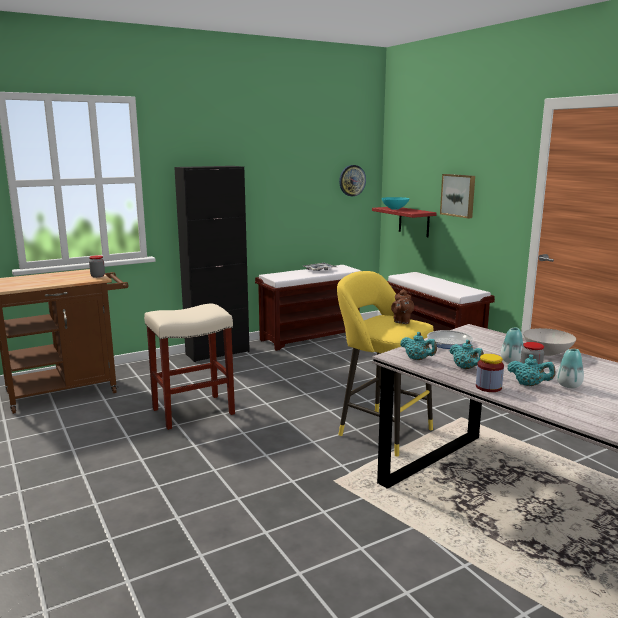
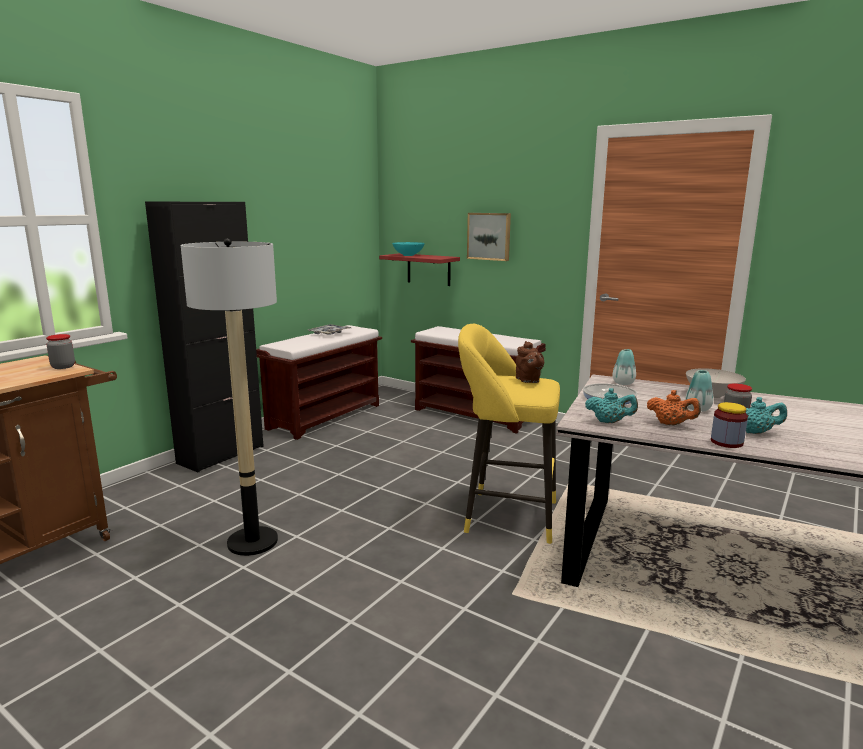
camera: 25 degrees left, 0 degrees up
(194, 411) = (252, 541): beige stool -> floor lamp
(352, 180) = (350, 224): wall clock -> none
(466, 368) = (671, 424): turquoise teapot -> orange teapot
(568, 385) = (787, 426): vase -> vase (623, 383)

